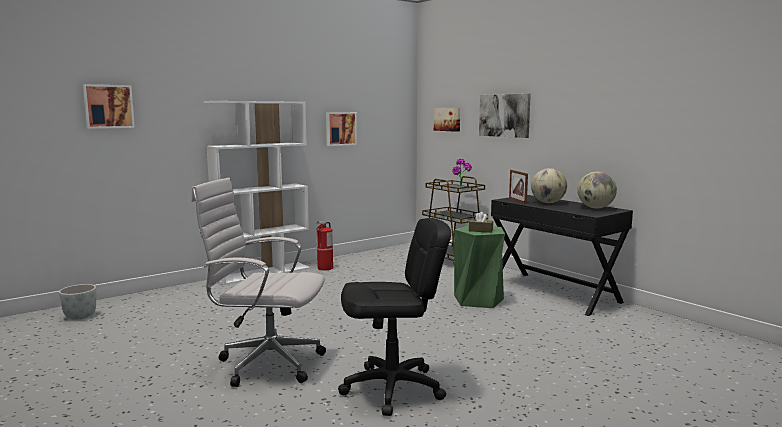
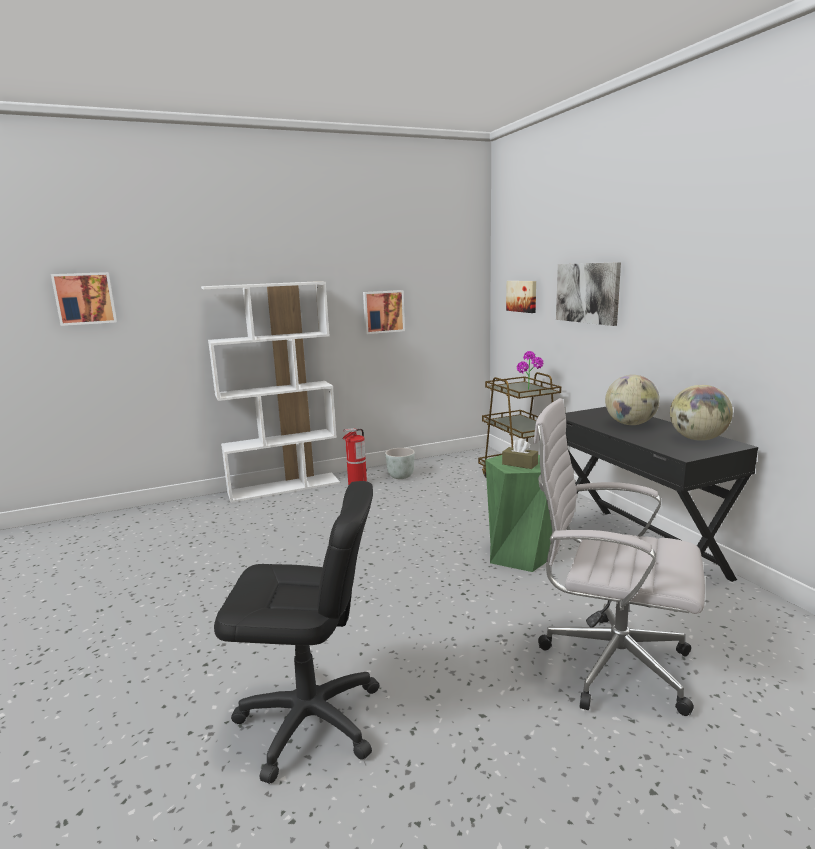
camera: 15 degrees right, 5 degrees up
(80, 316) = (55, 539): grey planter -> grey planter (400, 476)
(266, 363) = (185, 644): white office chair -> white office chair (608, 663)
(517, 201) = (587, 418): picture frame -> none

